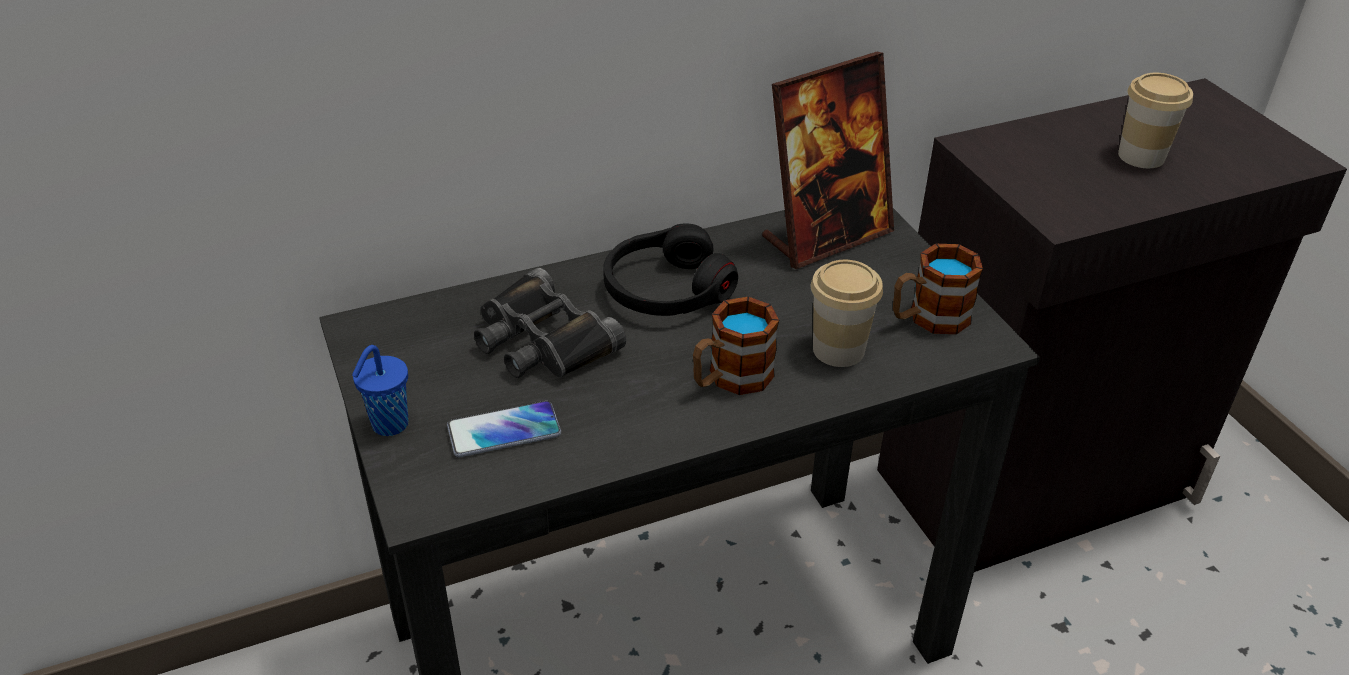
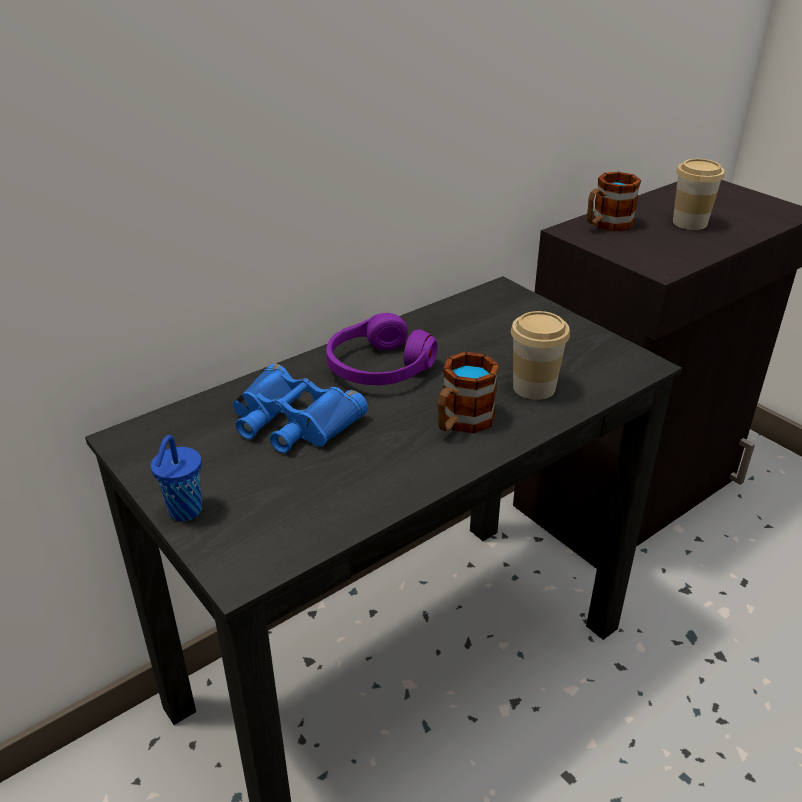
camera: 15 degrees left, 5 degrees down
(504, 431) = (290, 496): phone -> none
(541, 340) = (292, 421): black binoculars -> blue binoculars
(666, 290) = (378, 367): black headphones -> purple headphones
(826, 236) = (484, 312): picture frame -> none
(928, 318) = (589, 355): mug -> mug (606, 225)

